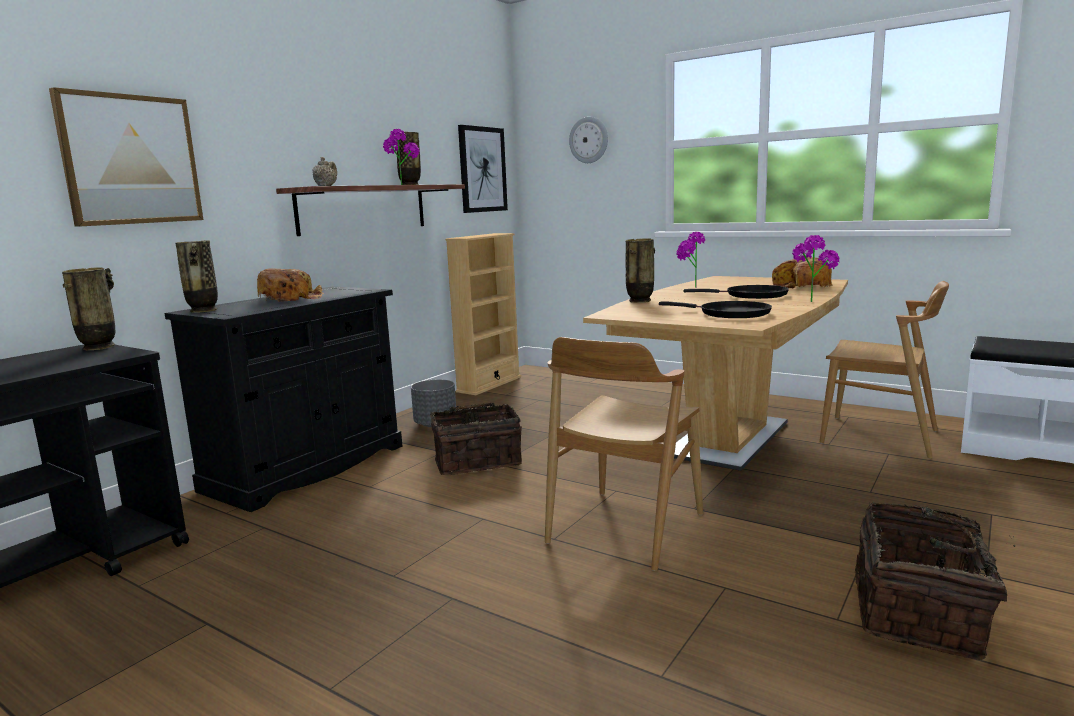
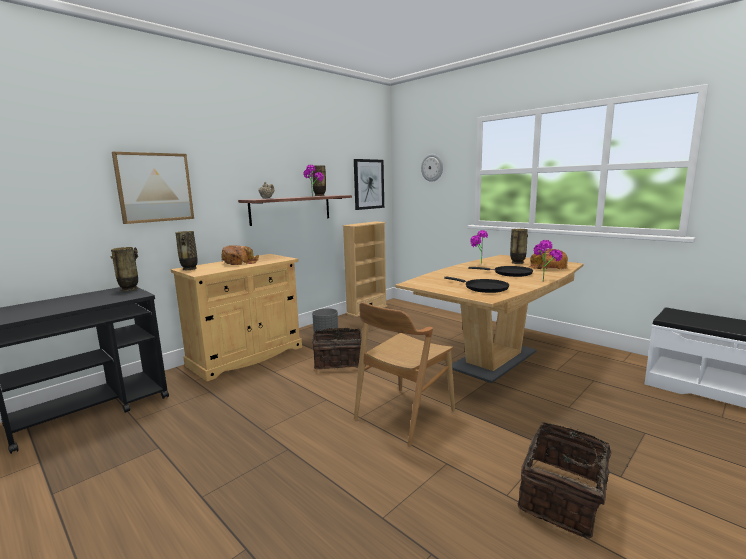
camera: 10 degrees right, 0 degrees up
(306, 468) = (246, 356): black cabinet -> beige cabinet
(640, 301) = (438, 273): vase -> vase (517, 263)
(879, 436) = (593, 367): brown chair -> none

